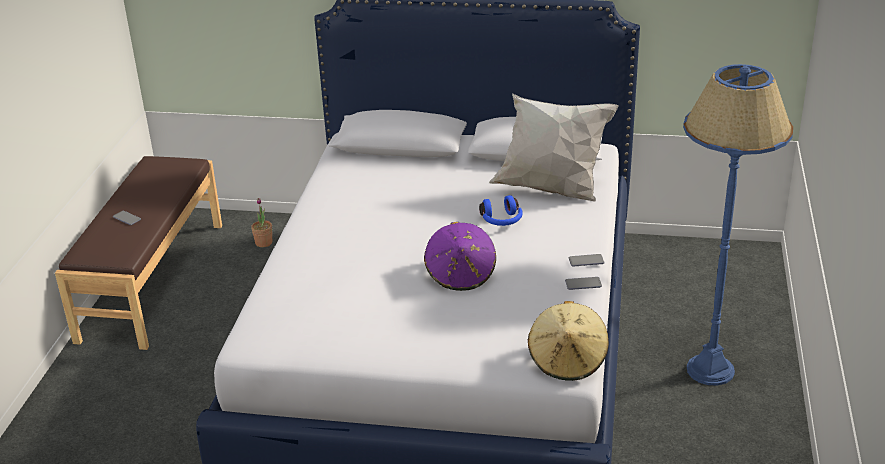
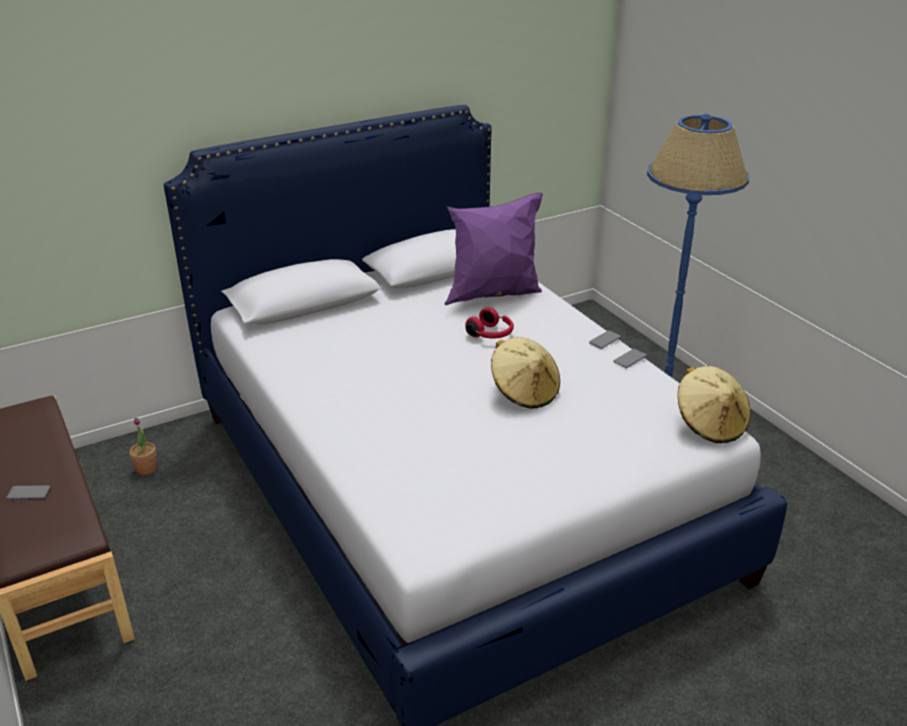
camera: 40 degrees left, 0 degrees up
(461, 275) = (524, 392): purple hat -> beige hat
(502, 221) = (491, 334): blue headphones -> red headphones
(551, 190) = (494, 295): white pillow -> purple pillow

